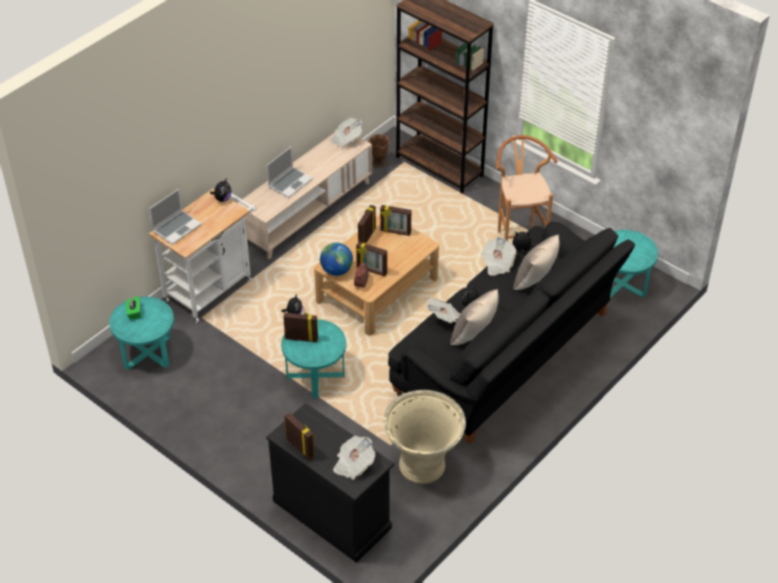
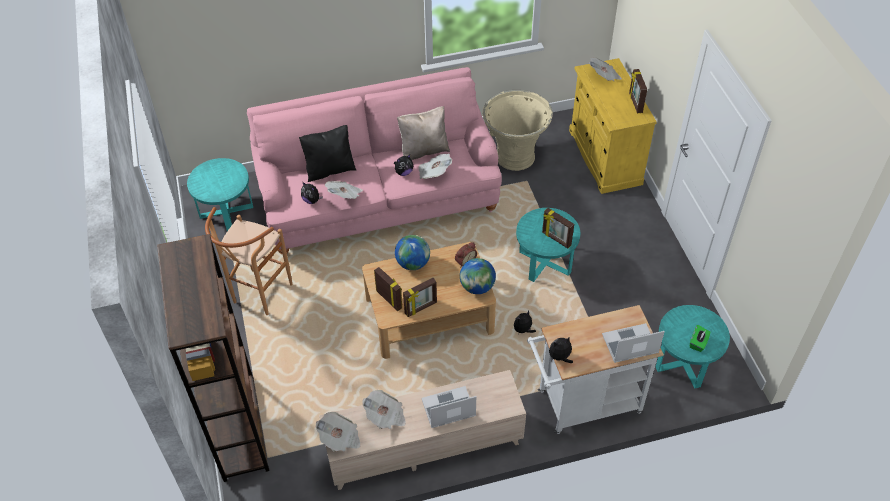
camera: 145 degrees left, 5 degrees up
(328, 161) = (386, 416): none -> newspaper
(332, 514) = (604, 157): black cabinet -> yellow cabinet
(371, 271) = (446, 270): picture frame -> none
(379, 162) = (293, 473): brown vase -> none
(402, 263) = (413, 263): none -> globe
(507, 356) = (379, 200): black sofa -> pink sofa
(535, 280) = (330, 169): beige pillow -> black pillow

